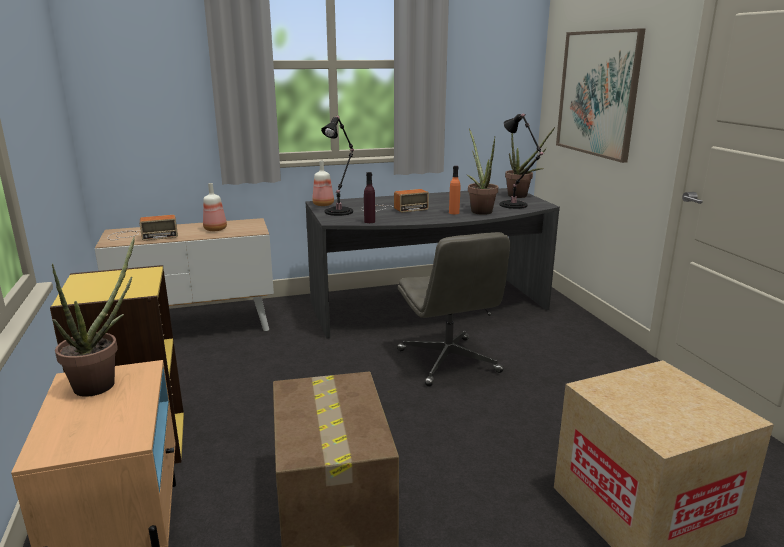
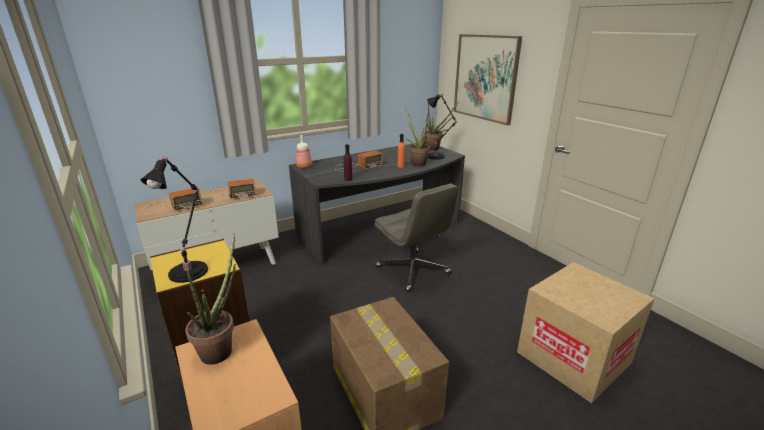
camera: 15 degrees left, 5 degrees up
(216, 229) = (228, 194): bottle -> radio
(340, 211) = (321, 172): black table lamp -> black table lamp (190, 270)

